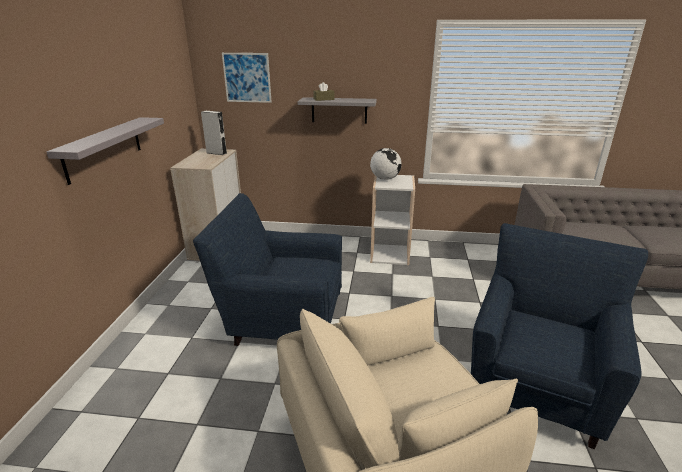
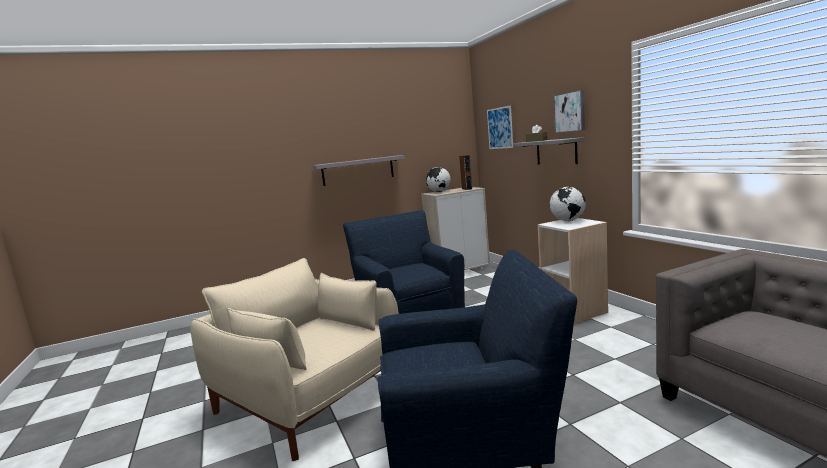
camera: 60 degrees right, 15 degrees down
(190, 161) = (439, 191): none -> globe
(216, 153) = (467, 189): grey speaker -> brown speaker
(360, 72) = (570, 112): none -> picture

